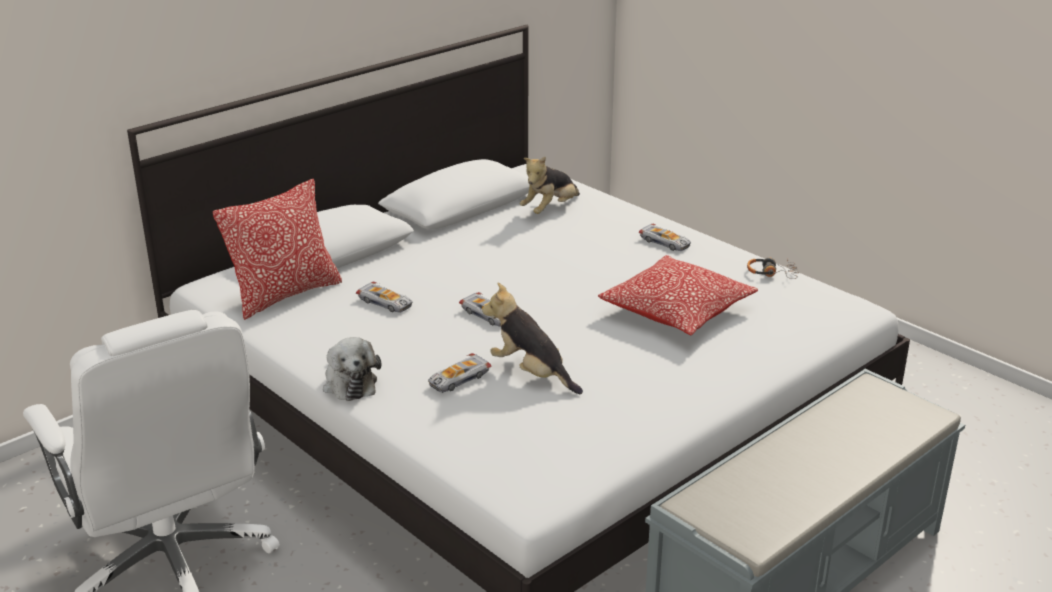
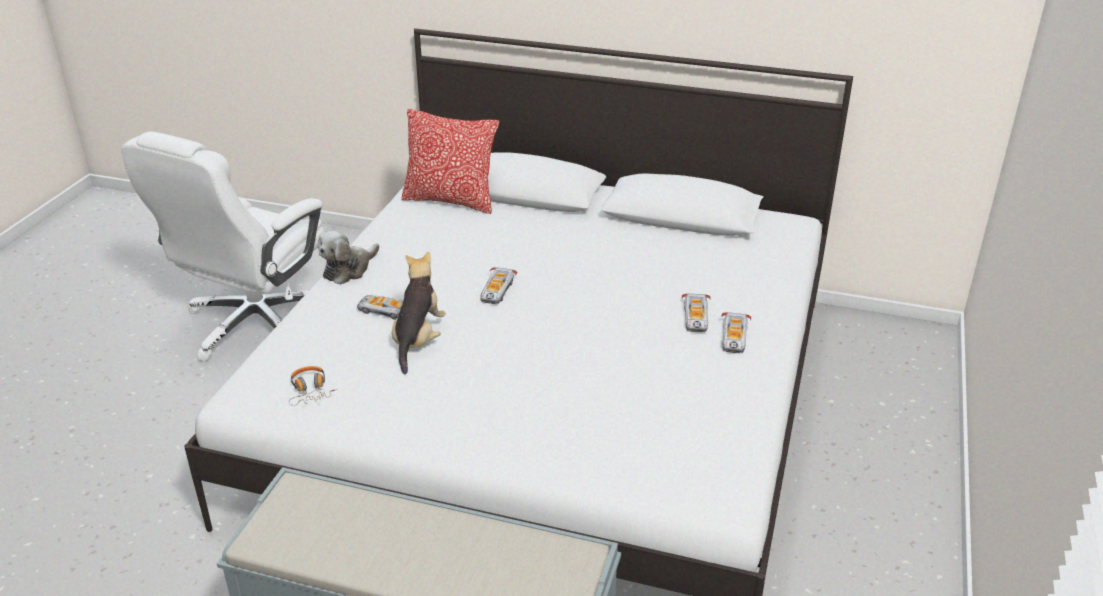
camera: 60 degrees right, 5 degrees up
(386, 303) = (476, 242): toy car -> toy car (696, 317)
(550, 209) = (726, 257): plush toy -> none
(676, 311) = (599, 384): pillow -> none
(772, 273) = (742, 421): headphones -> headphones (310, 390)

